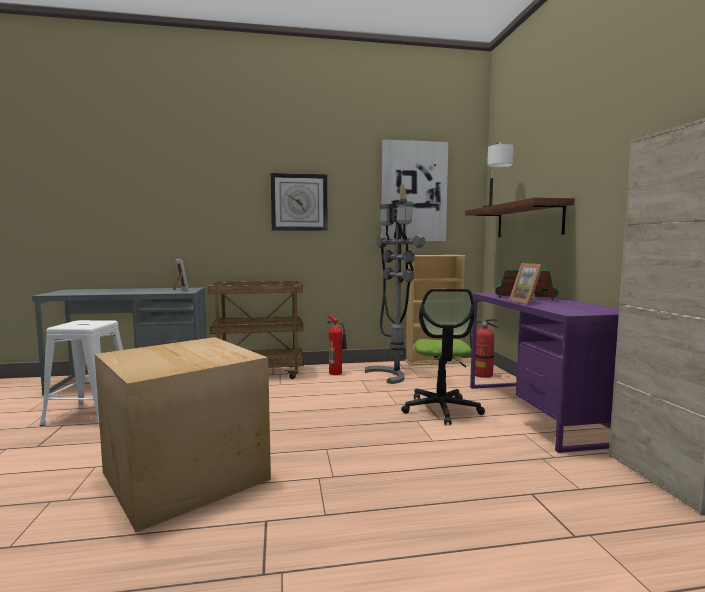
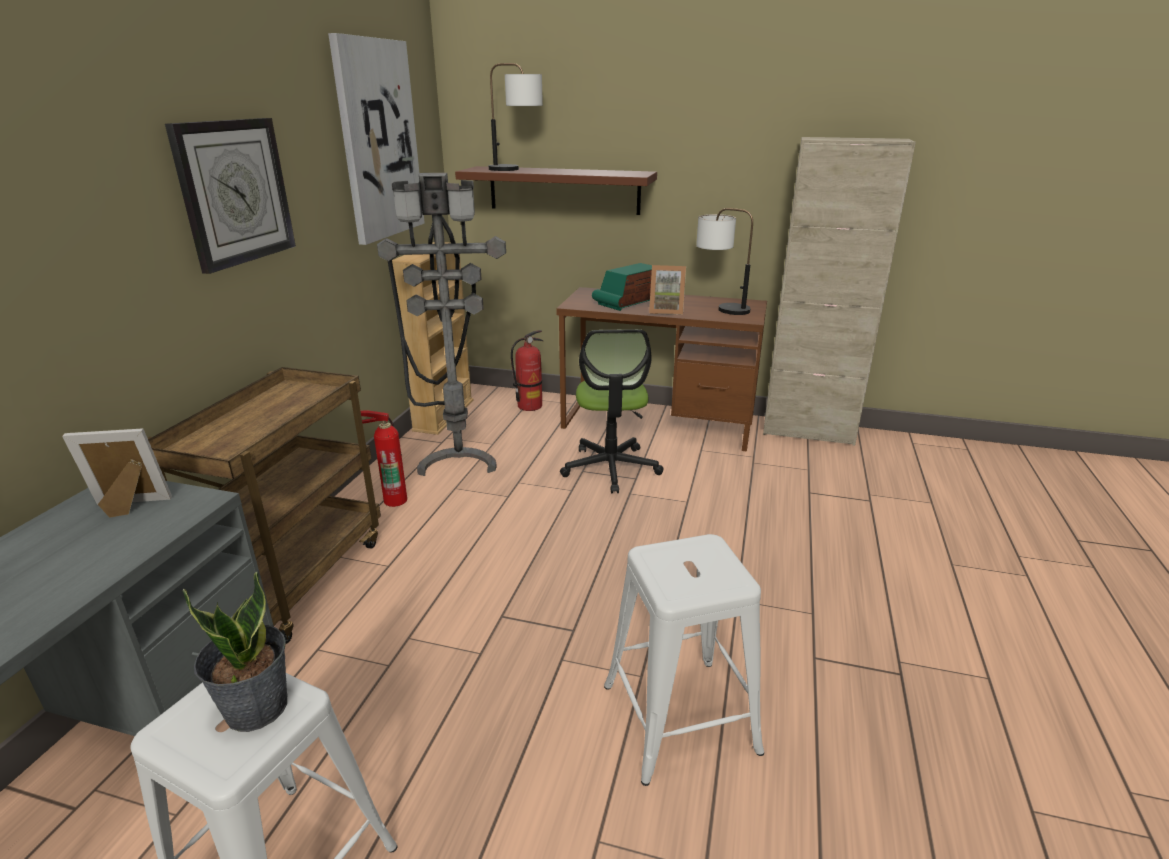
camera: 65 degrees left, 20 degrees up
(87, 324) = (256, 707): none -> potted plant
(186, 474) = (679, 717): cardboard box -> white stool
(441, 409) = (611, 468): office chair -> office chair turned 60 degrees clockwise
(538, 412) = (658, 423): purple desk -> brown desk
(576, 307) = (719, 307): none -> table lamp

